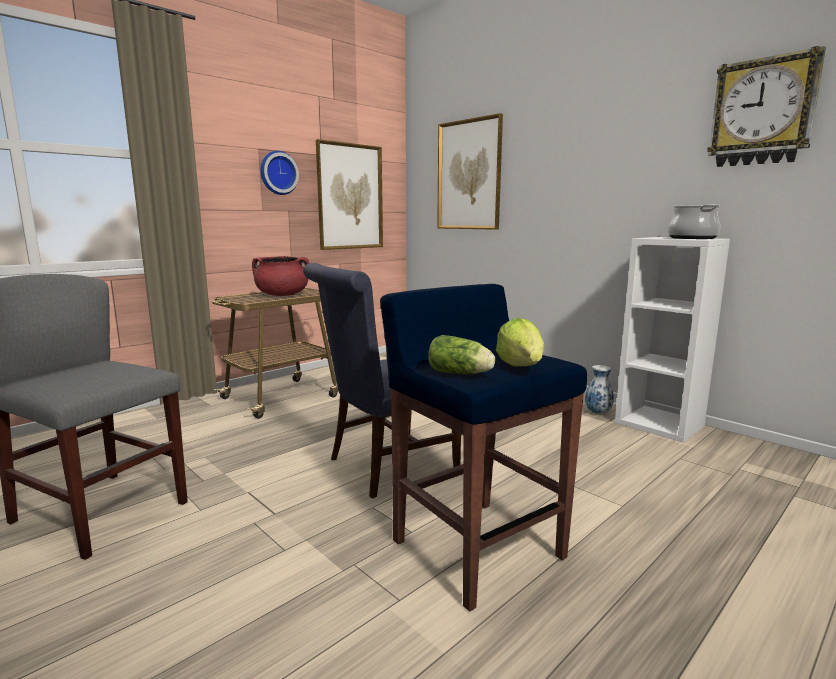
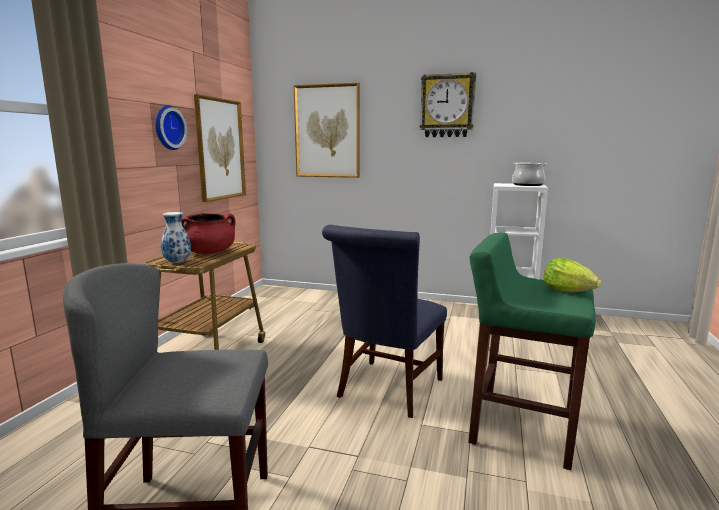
camera: 30 degrees left, 0 degrees up
(461, 374) = (554, 304): lettuce -> none
(475, 547) = (520, 428): blue stool -> green stool
(598, 413) = (467, 313): vase -> vase (178, 262)
(762, 112) = (559, 103): wall clock -> wall clock (447, 106)

